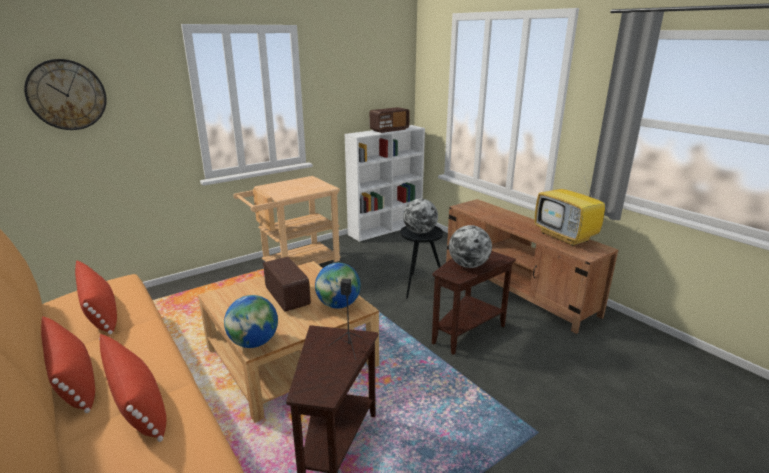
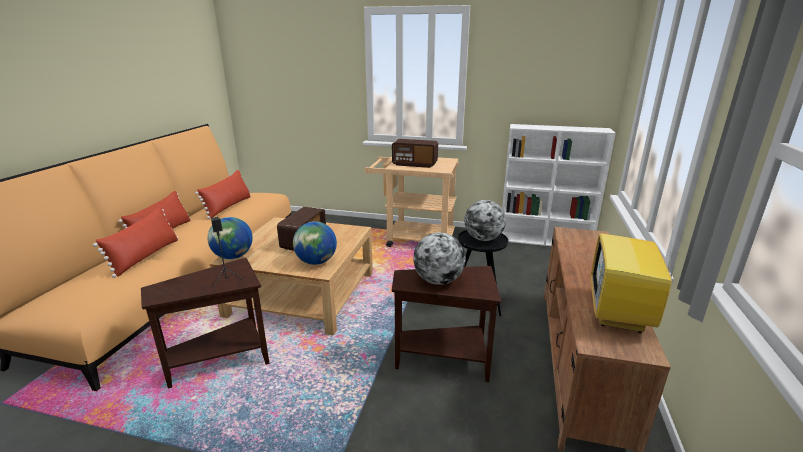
camera: 50 degrees right, 0 degrees up
(66, 95) = (284, 60): wall clock -> none
(389, 130) = (565, 128): radio -> radio (415, 164)

